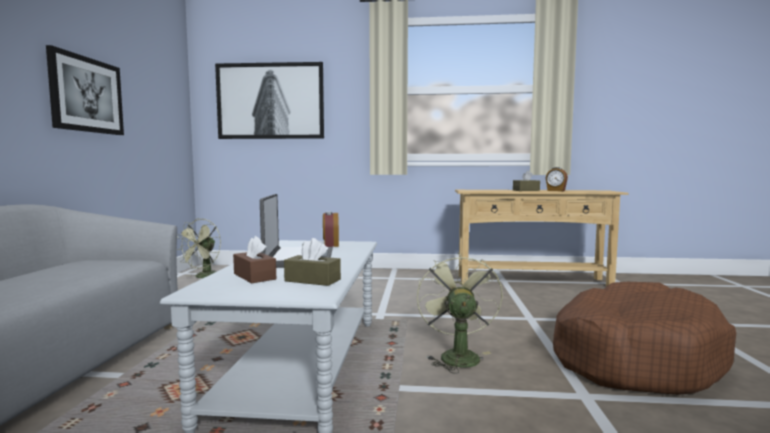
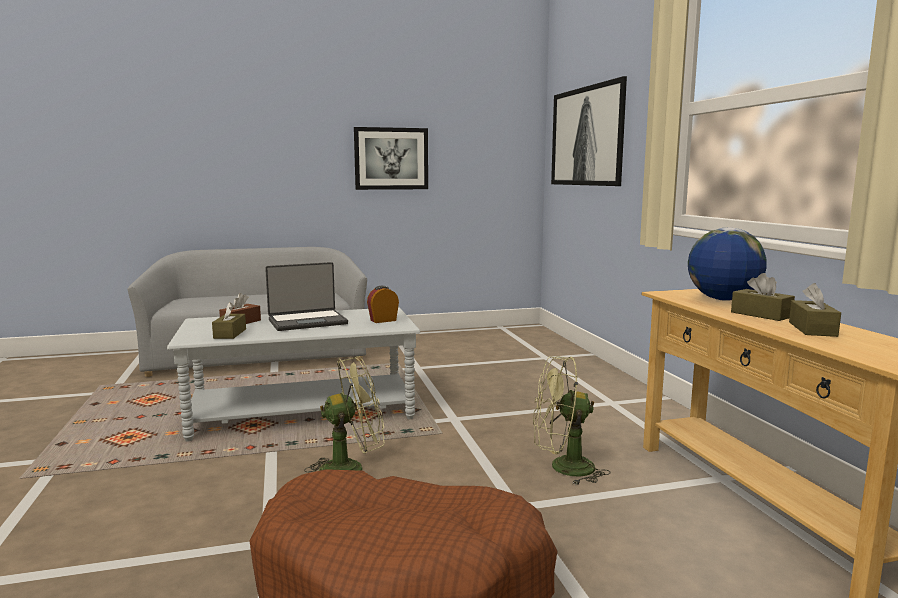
camera: 70 degrees right, 5 degrees up
(204, 277) = (498, 335): green fan -> green fan (563, 468)
(489, 190) = (723, 299): none -> globe
(556, 190) = (812, 329): alarm clock -> brown tissue box

